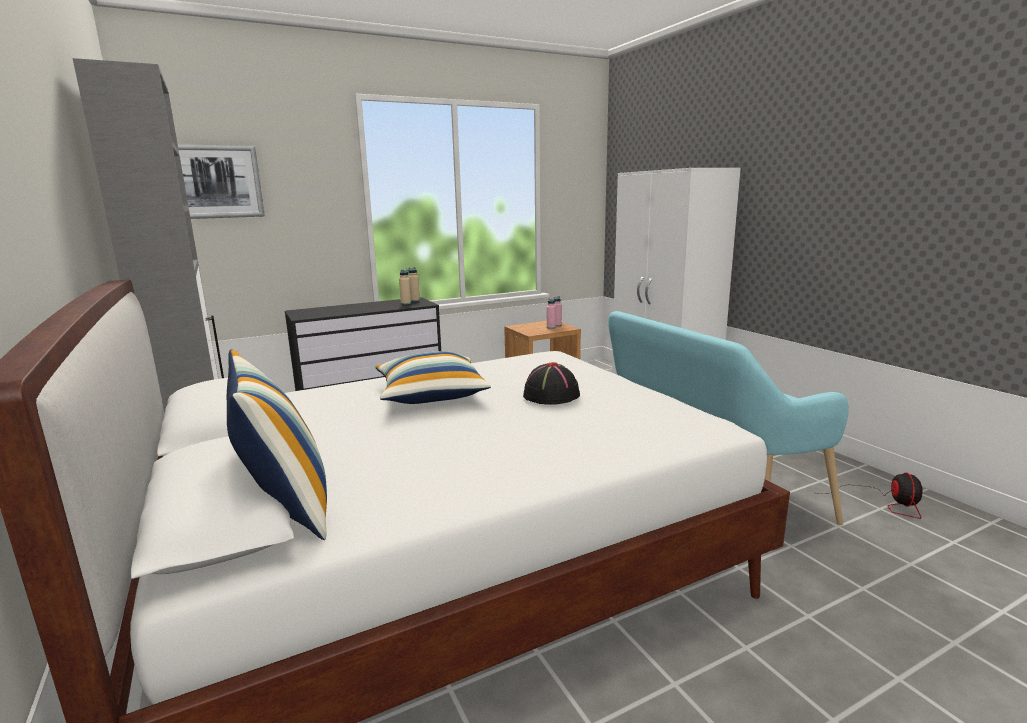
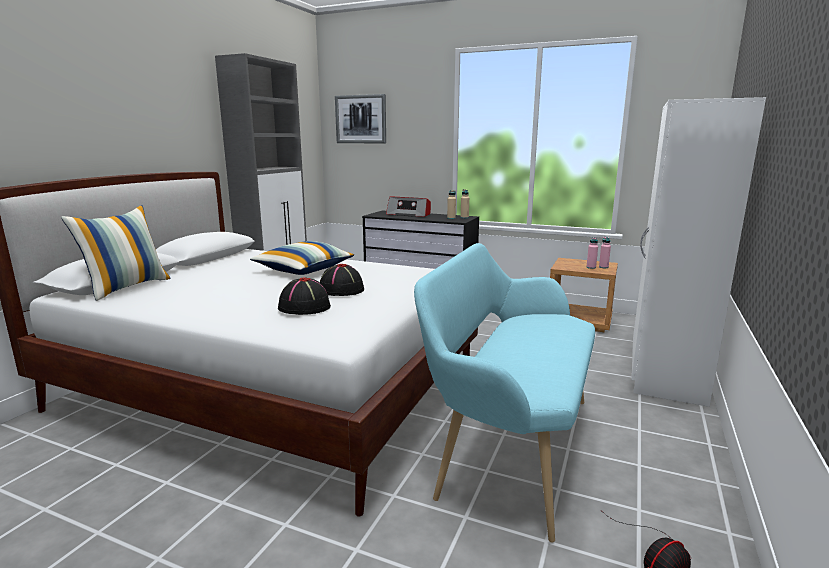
camera: 50 degrees right, 0 degrees up
(342, 308) = (409, 214): none -> radio
(599, 419) = (304, 307): none -> black hat

